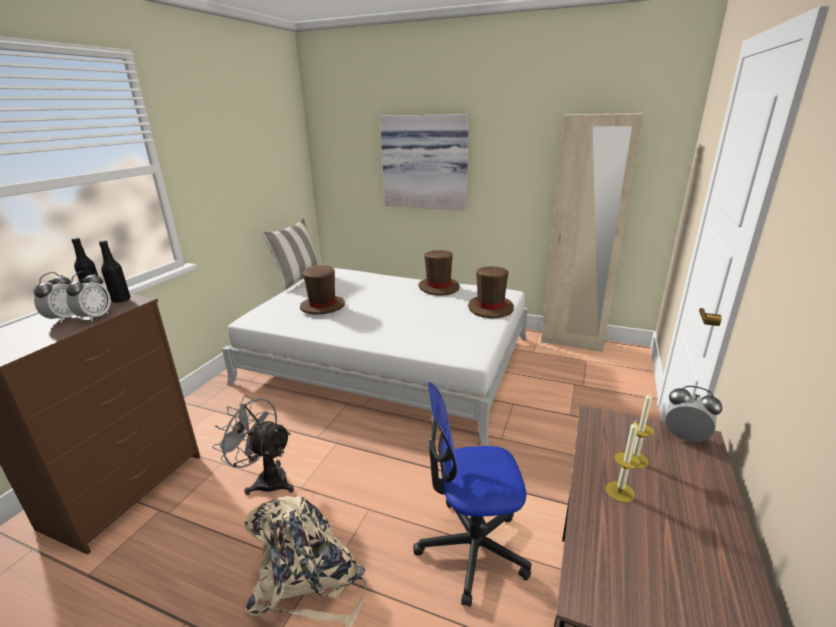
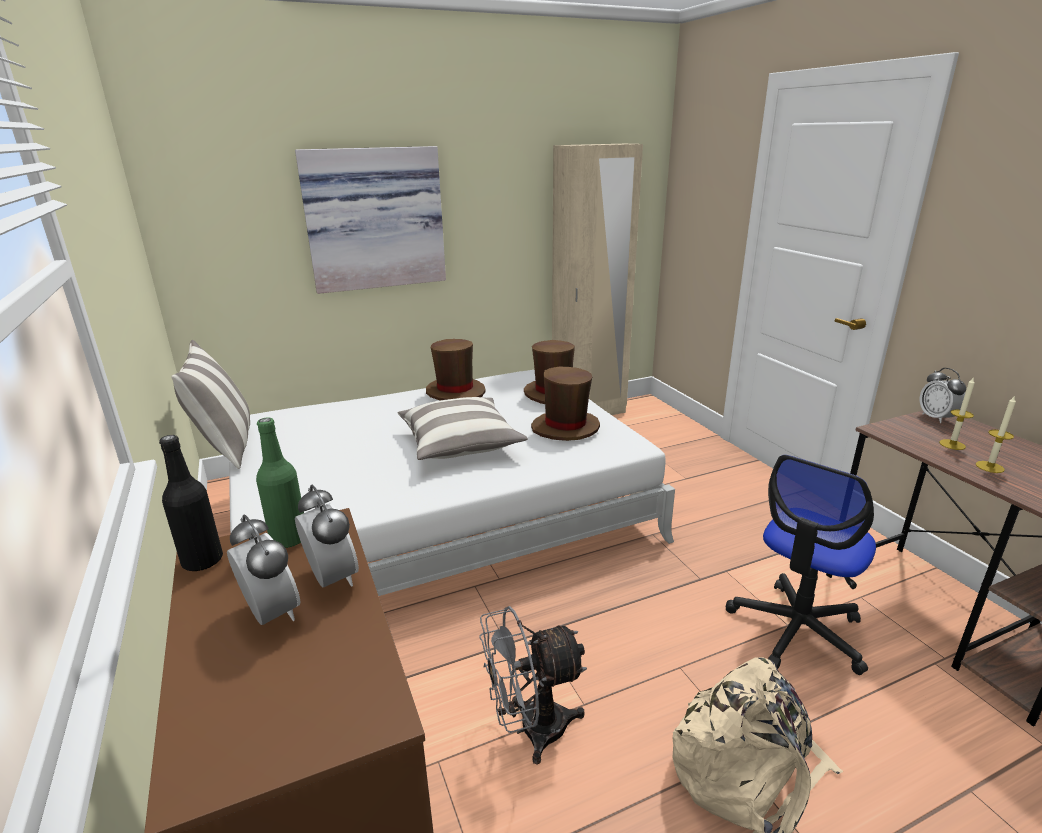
camera: 45 degrees left, 0 degrees up
(121, 300) = (289, 539): black bottle -> green bottle
(322, 306) = (353, 466): brown hat -> brown hat (565, 428)
(383, 315) = (460, 443): none -> pillow
(685, 437) = (936, 418): alarm clock -> alarm clock turned 90 degrees counterclockwise

